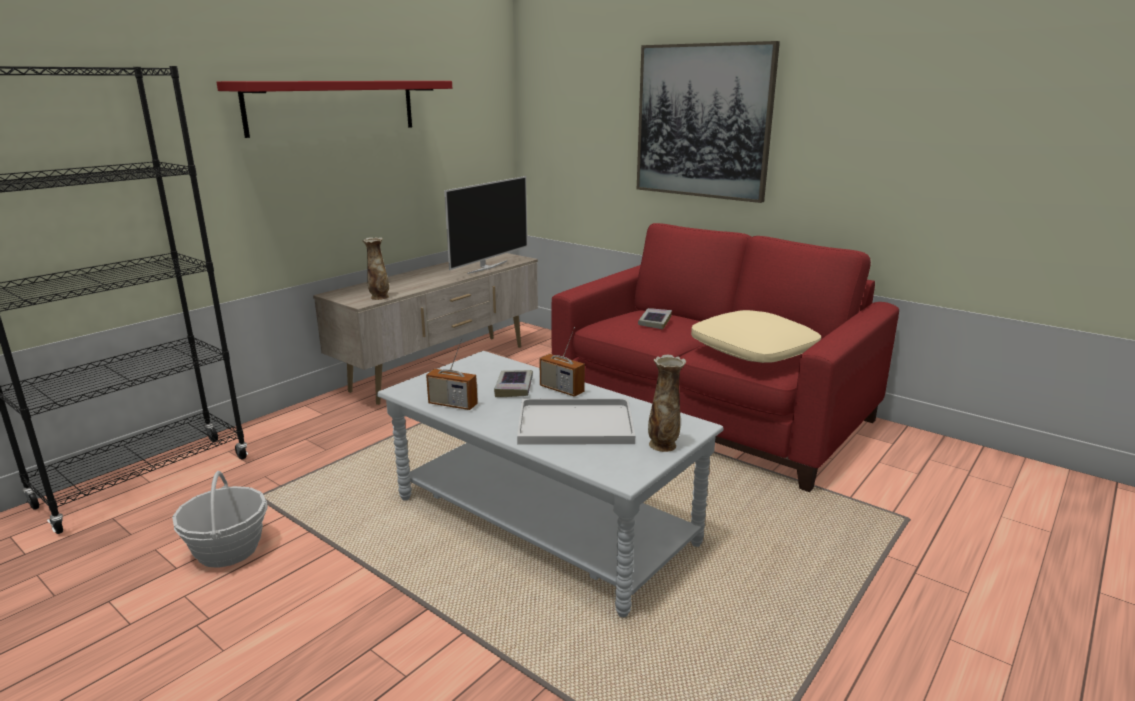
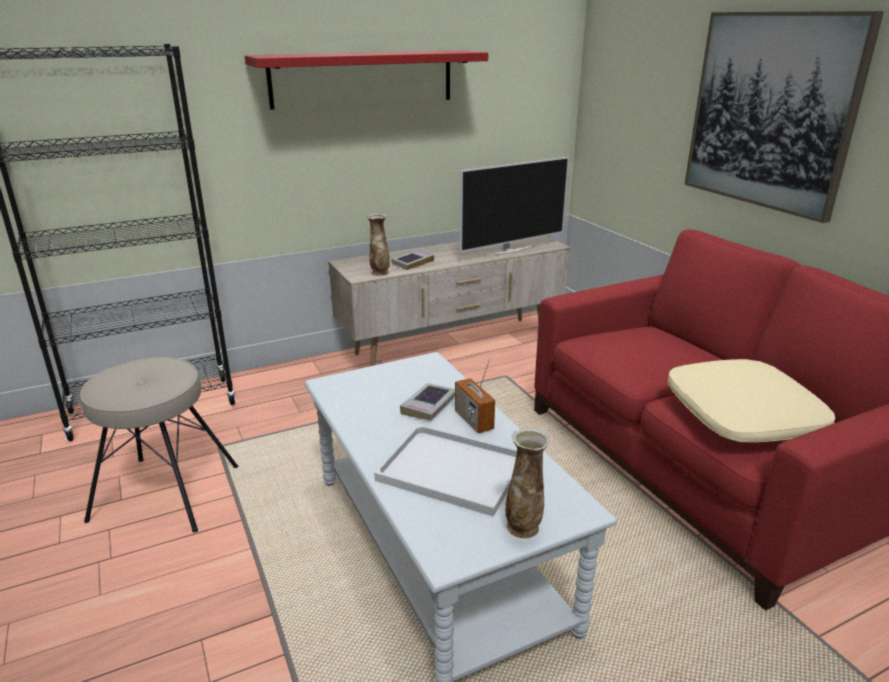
camera: 25 degrees right, 5 degrees up
(228, 550) = (165, 494): basket -> beige stool
(453, 404) = (355, 413): radio -> none
(654, 322) = (648, 349): book -> book (412, 262)

